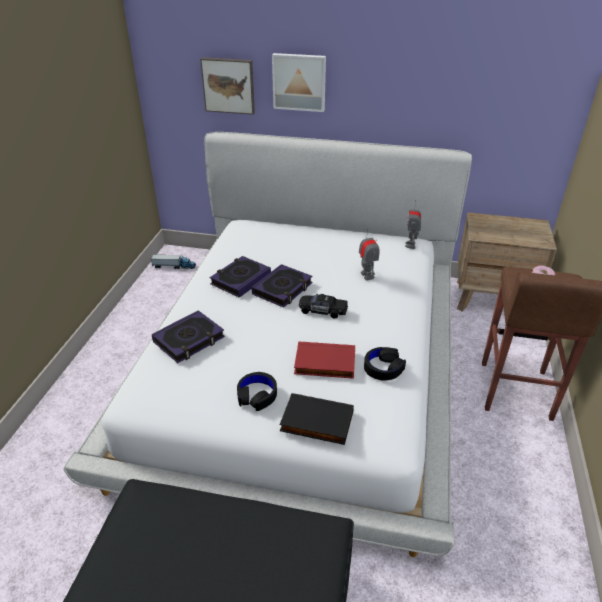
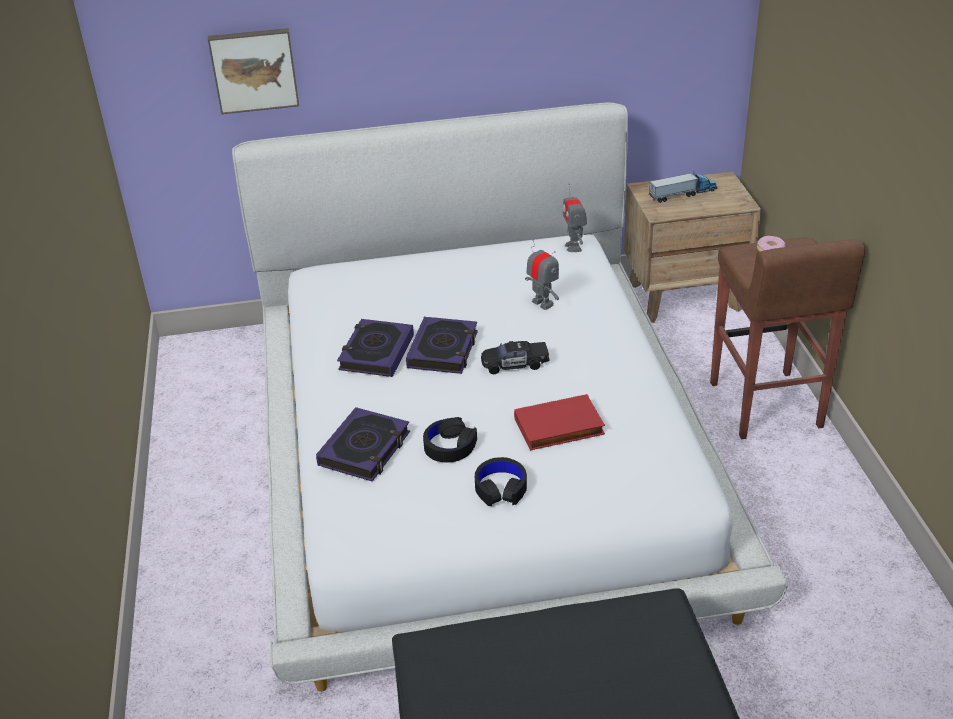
camera: 20 degrees left, 0 degrees up
(174, 266) = (200, 367): toy truck -> toy truck (683, 194)
(299, 82) = (364, 47): picture -> none
(316, 422) = (591, 496): black book -> none
(383, 368) = (631, 412): black headphones -> black headphones (450, 446)

